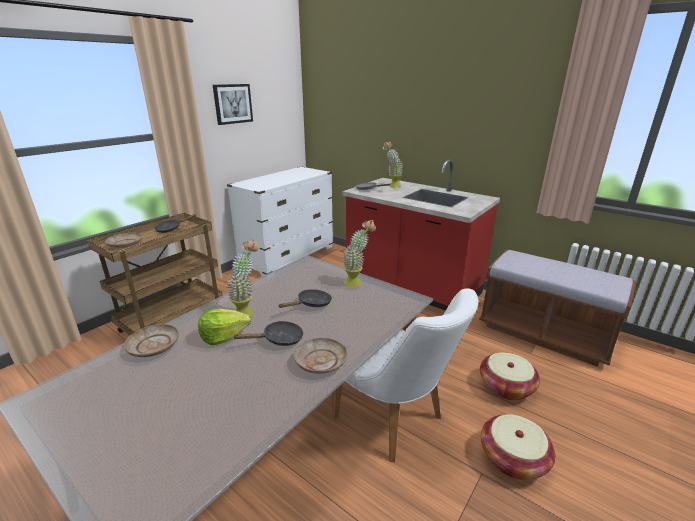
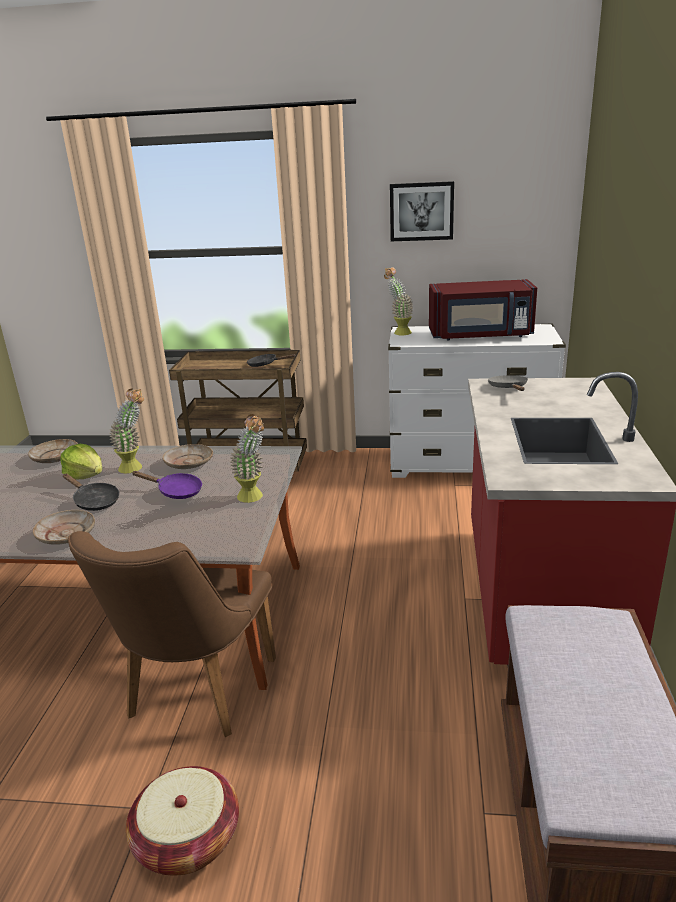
camera: 60 degrees right, 0 degrees up
(125, 244) = (208, 366): beige plate -> beige plate (188, 463)
(287, 177) = (480, 335): none -> red microwave
(311, 304) = (176, 491): black frying pan -> purple frying pan
(392, 186) = (559, 396): potted plant -> potted plant (398, 332)
(395, 421) = (194, 696): white chair -> brown chair
(506, 387) = (348, 796): basket -> none

